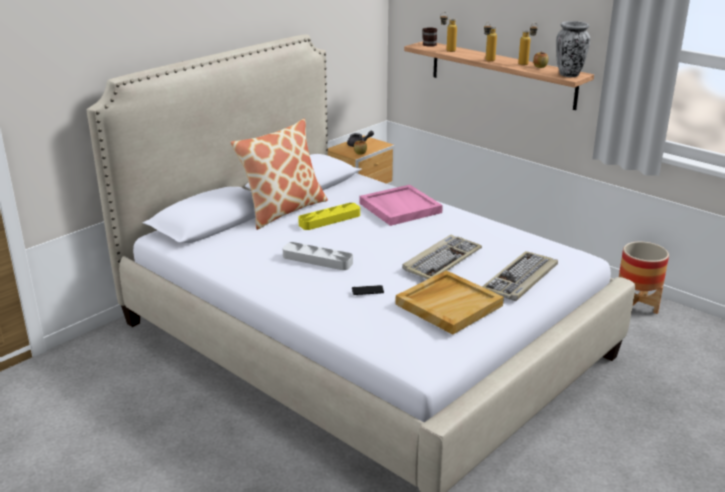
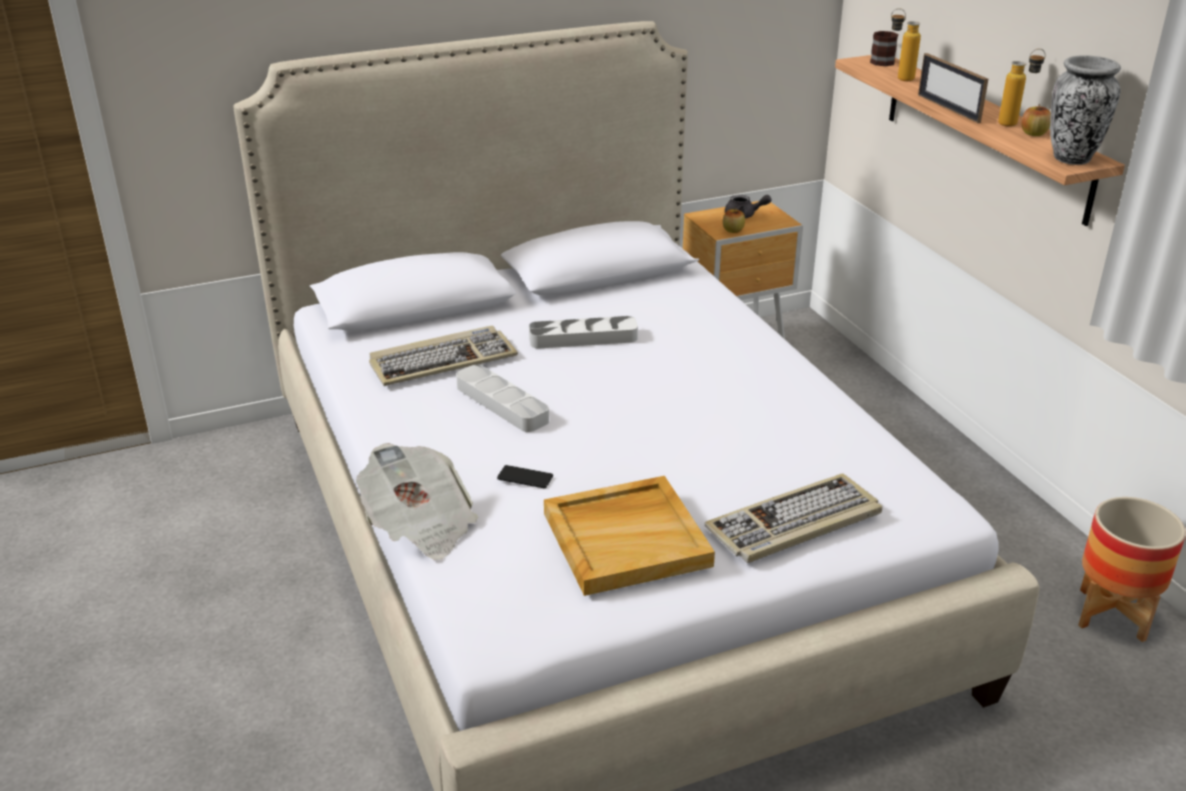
camera: 25 degrees right, 5 degrees up
(283, 210) = (529, 306): pillow -> none
(329, 220) = (583, 338): yellow tray -> grey tray
(331, 326) = (420, 525): none -> newspaper
(399, 208) = (709, 341): pink tray -> none
(442, 260) = (692, 453): keyboard -> keyboard (443, 360)
(488, 61) = (948, 108): bottle -> picture frame

